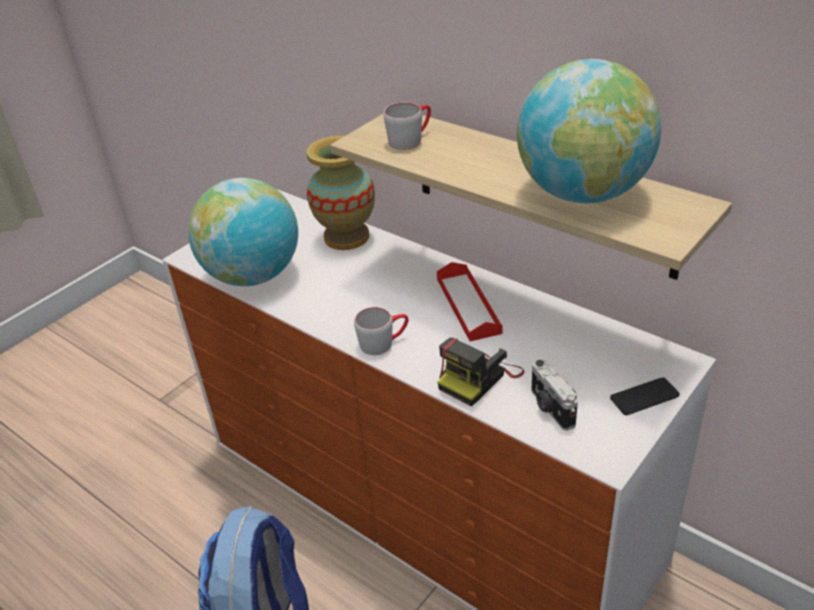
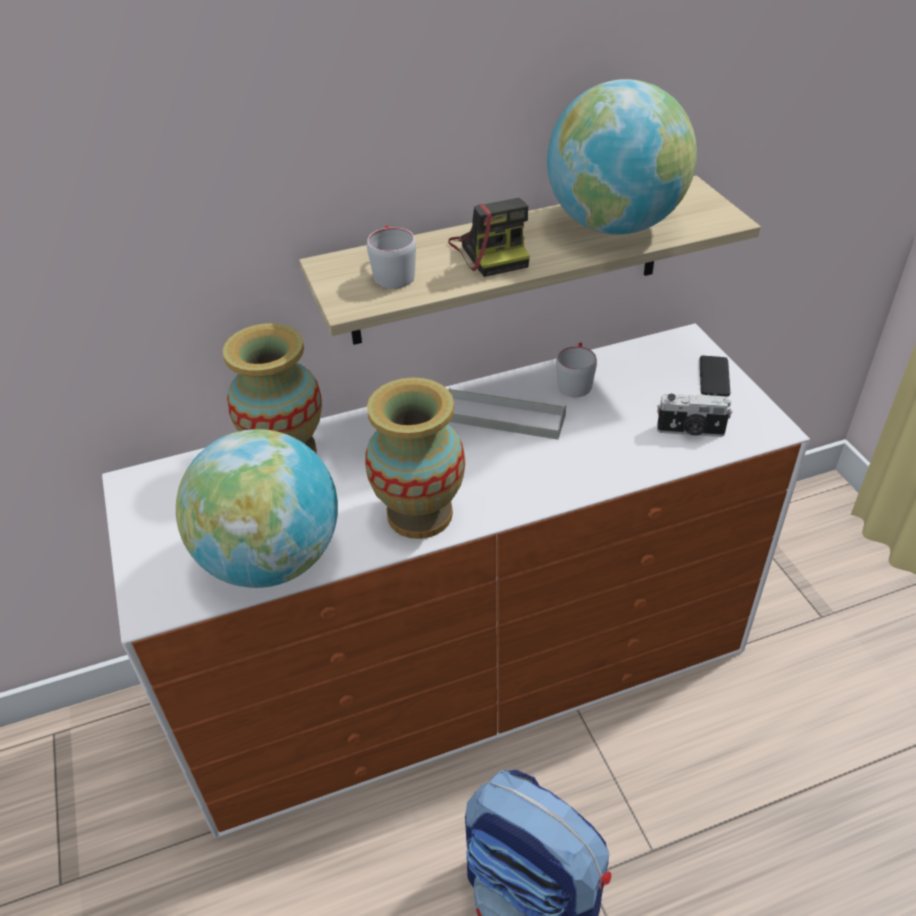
camera: 60 degrees left, 5 degrees up
(335, 312) = (419, 514): none -> vase
(383, 342) = (505, 497): grey mug -> grey mug (575, 381)
(468, 305) = (502, 417): red tray -> grey tray
(479, 378) = (616, 455): camera -> camera (491, 251)

